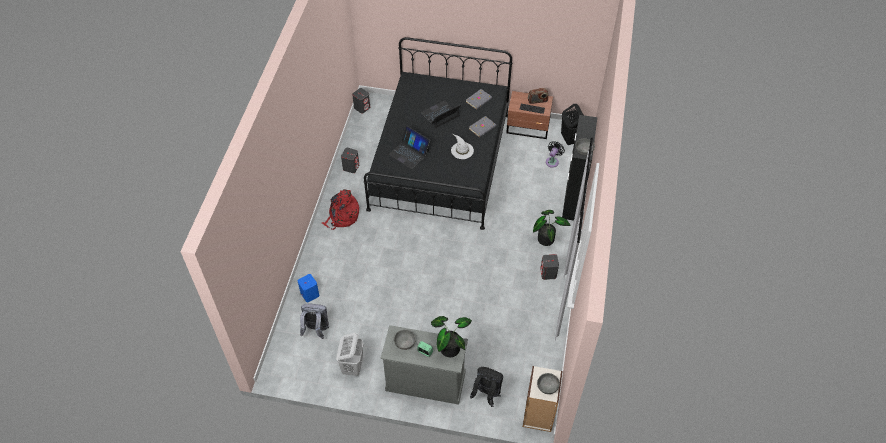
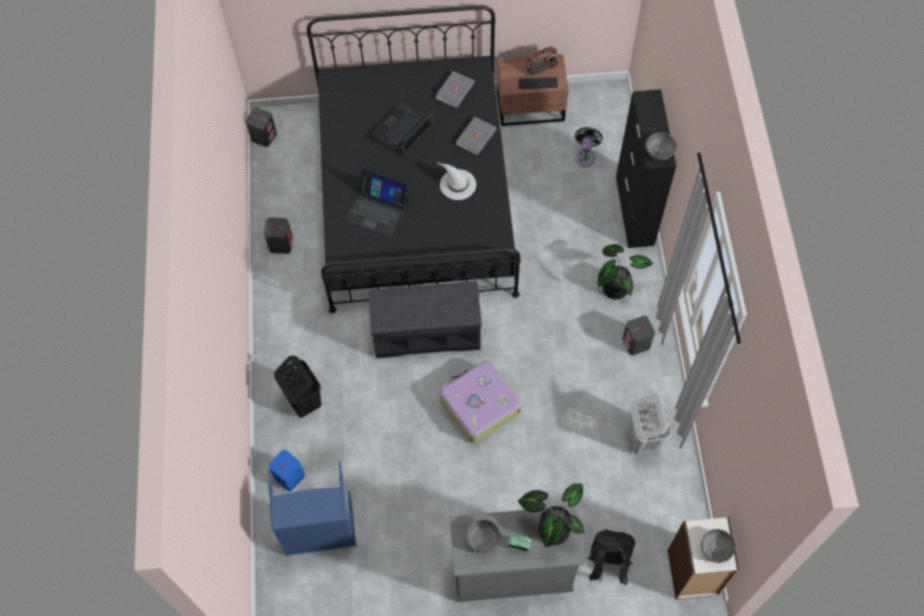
camera: 15 degrees left, 10 degrees up
(316, 329) = (319, 532): grey backpack -> blue laundry basket
(342, 217) = (295, 332): red backpack -> none
(352, 366) = (395, 576): white laundry basket -> white laundry basket (643, 438)
(421, 235) = (427, 331): none -> grey bench
(437, 284) = (479, 405): none -> suitcase
(570, 139) = (599, 112): black laundry basket -> black laundry basket (303, 401)

